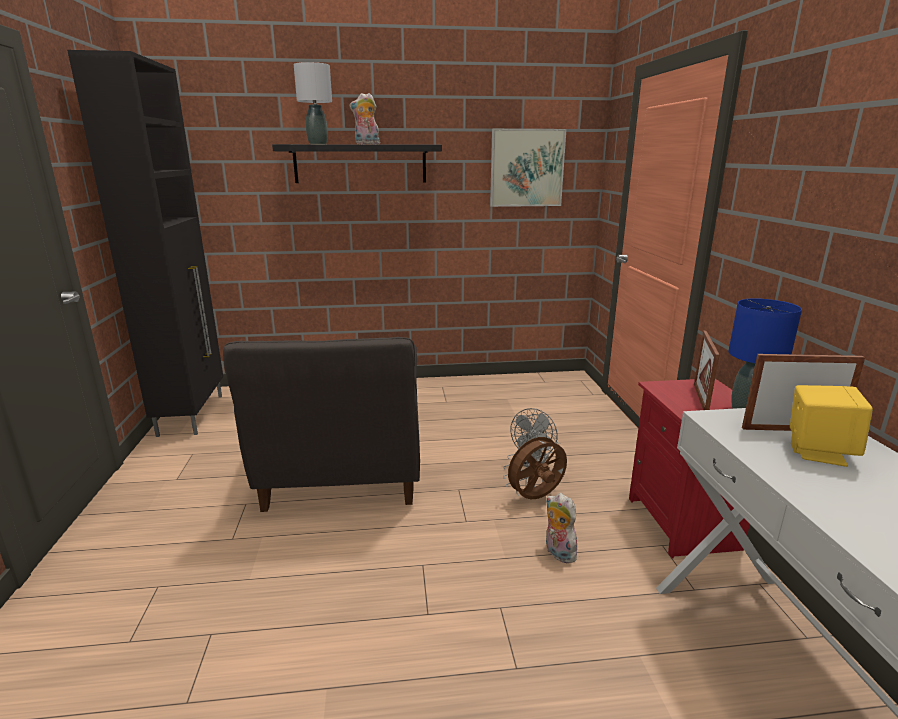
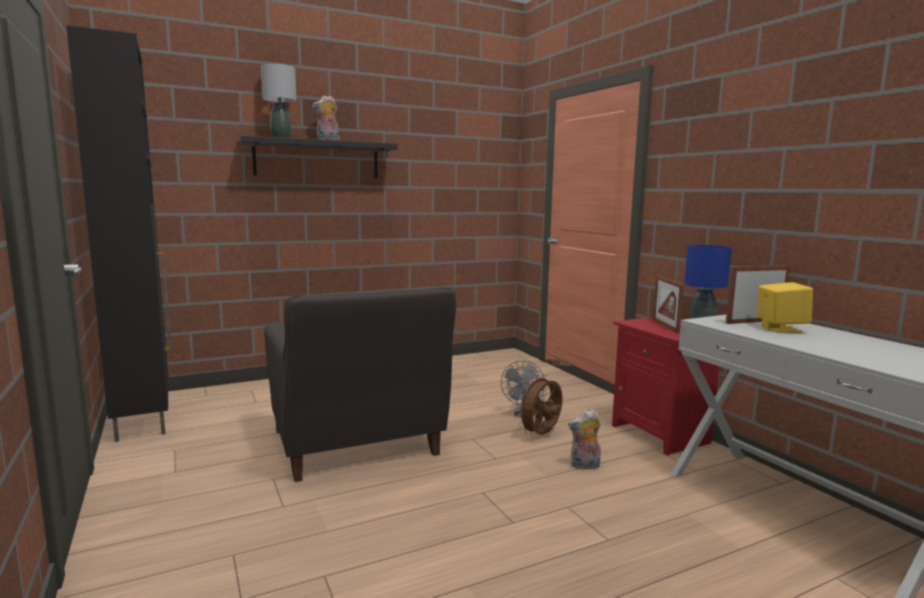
camera: 20 degrees left, 10 degrees down
(527, 168) = (461, 168): picture -> none
(557, 552) = (584, 466): plush toy -> plush toy turned 45 degrees counterclockwise

